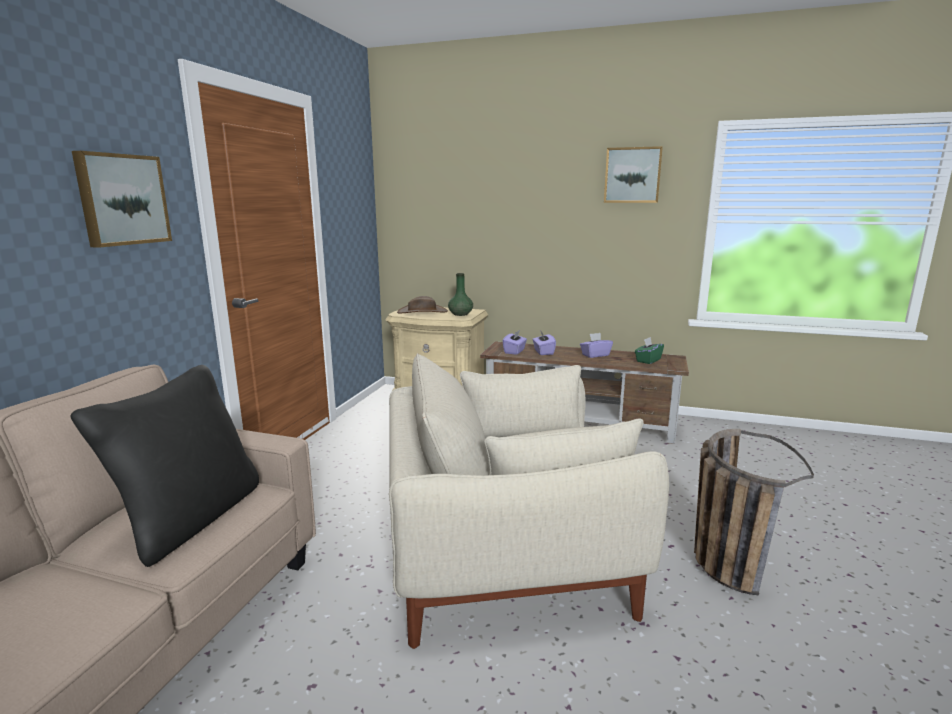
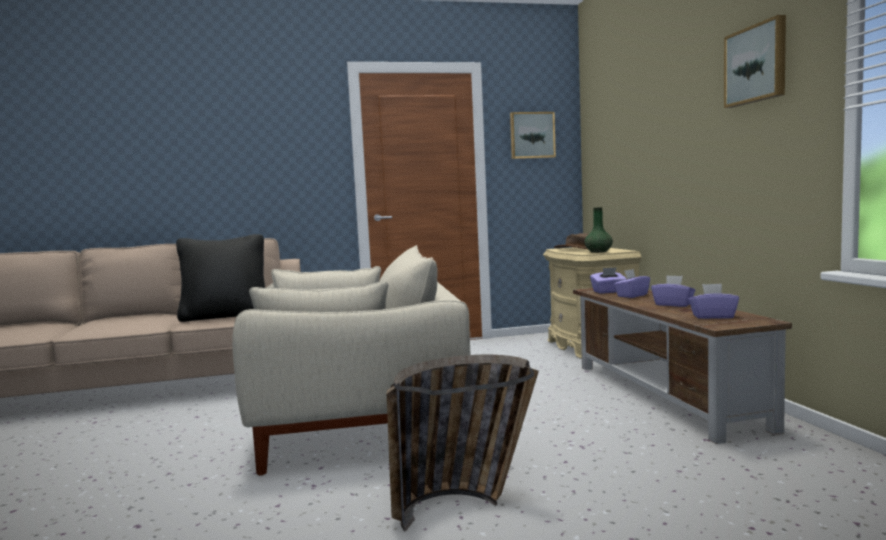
camera: 60 degrees right, 10 degrees down
(122, 199) = (293, 148): picture -> picture (532, 135)
(506, 556) = (361, 425): beige armchair -> beige armchair turned 120 degrees clockwise
(648, 360) = (712, 316): green tissue box -> purple tissue box

